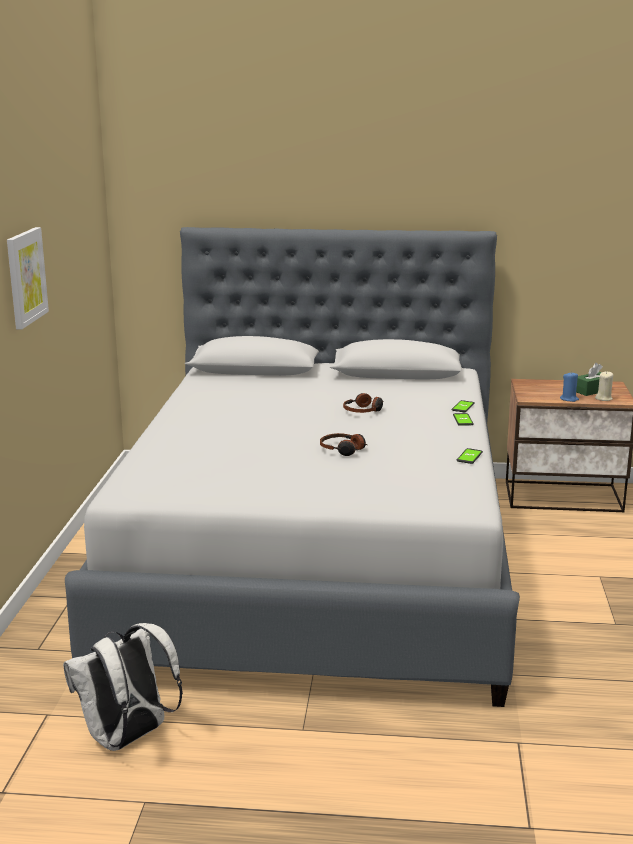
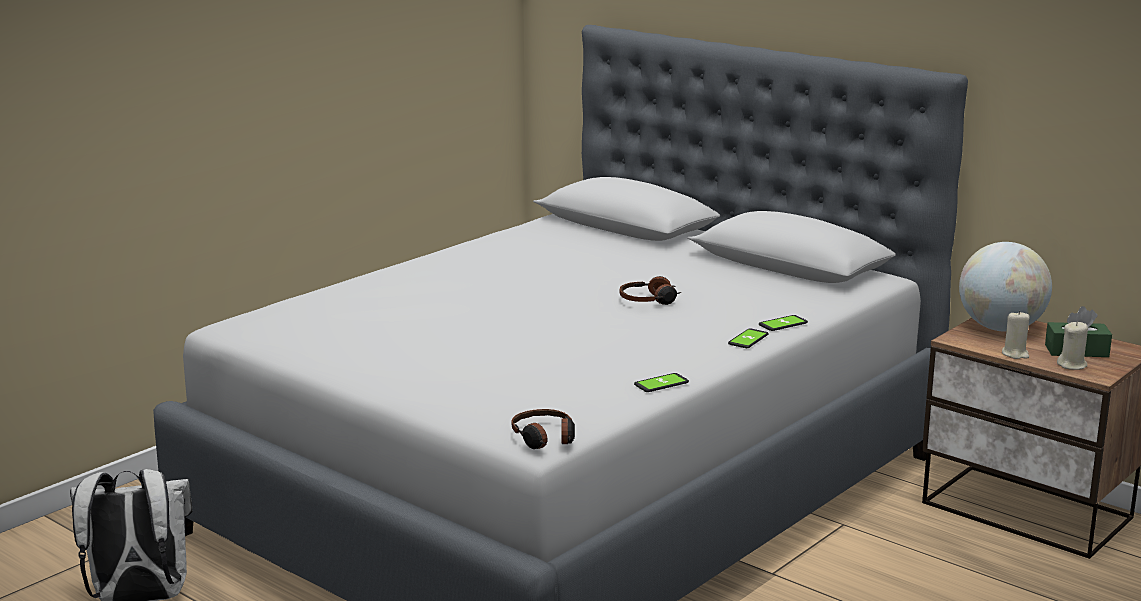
camera: 35 degrees right, 0 degrees up
(25, 277) = (287, 62): picture -> none
(343, 450) = (533, 338): headphones -> headphones (544, 438)
(537, 387) = (1000, 328): none -> globe
(569, 399) = (1015, 354): blue candle -> beige candle

